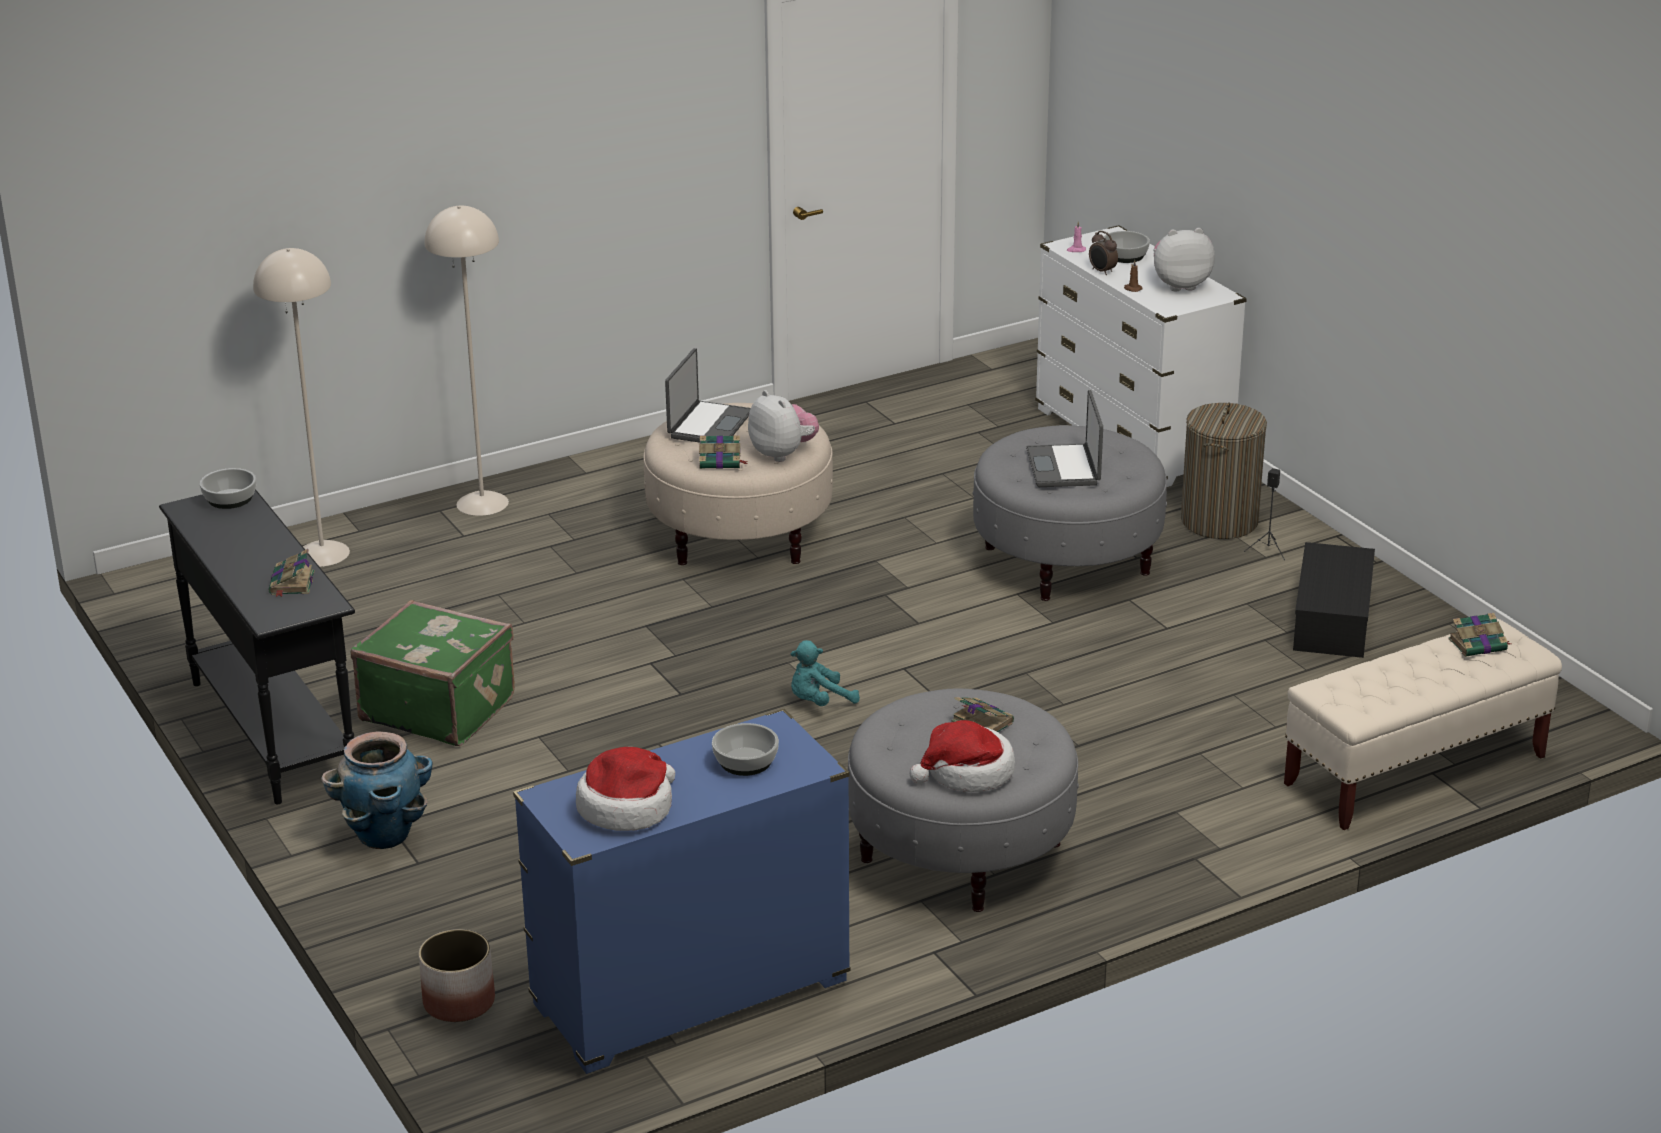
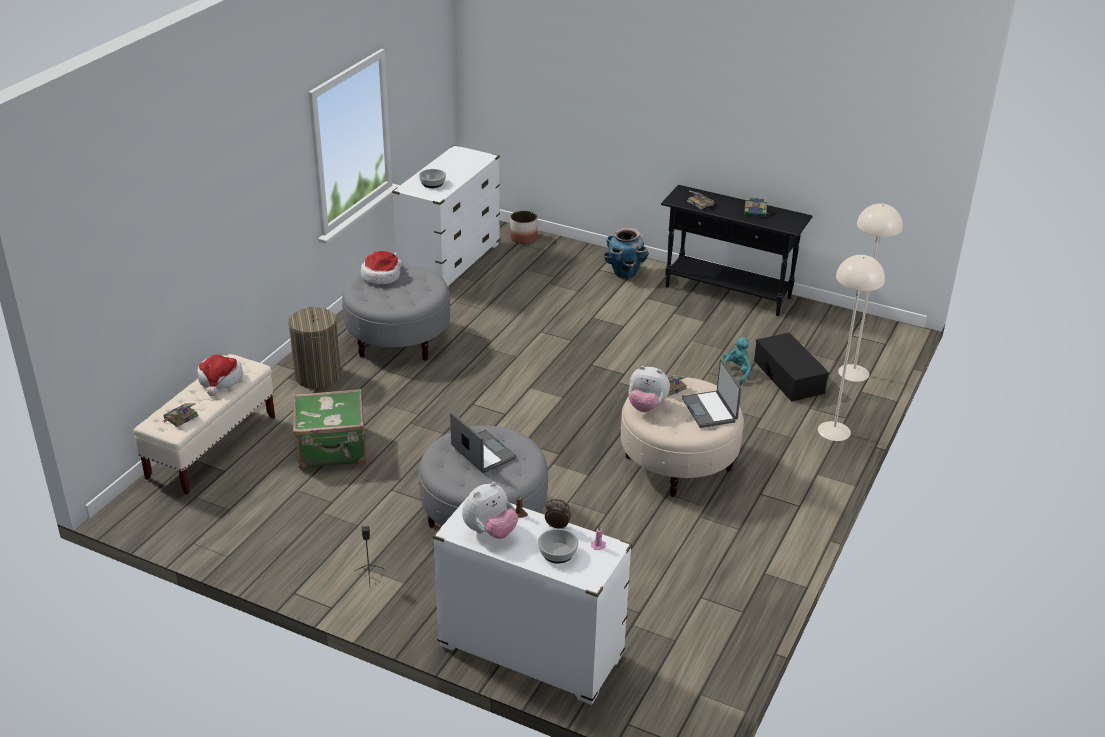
camera: 145 degrees right, 5 degrees up
(230, 499) = (789, 225): bowl -> none
(438, 708) = (681, 323): green suitcase -> green suitcase (332, 449)
(627, 807) = (455, 161): hat -> hat (220, 380)
(690, 994) = (450, 263): blue dresser -> white dresser
(819, 702) = (525, 382): turquoise plush toy -> turquoise plush toy (736, 372)
(981, 721) = (395, 297): book -> book (755, 212)
(1219, 521) = (416, 590): laundry basket -> laundry basket (318, 376)
(1333, 620) = (299, 532): black storage box -> black storage box (787, 376)

